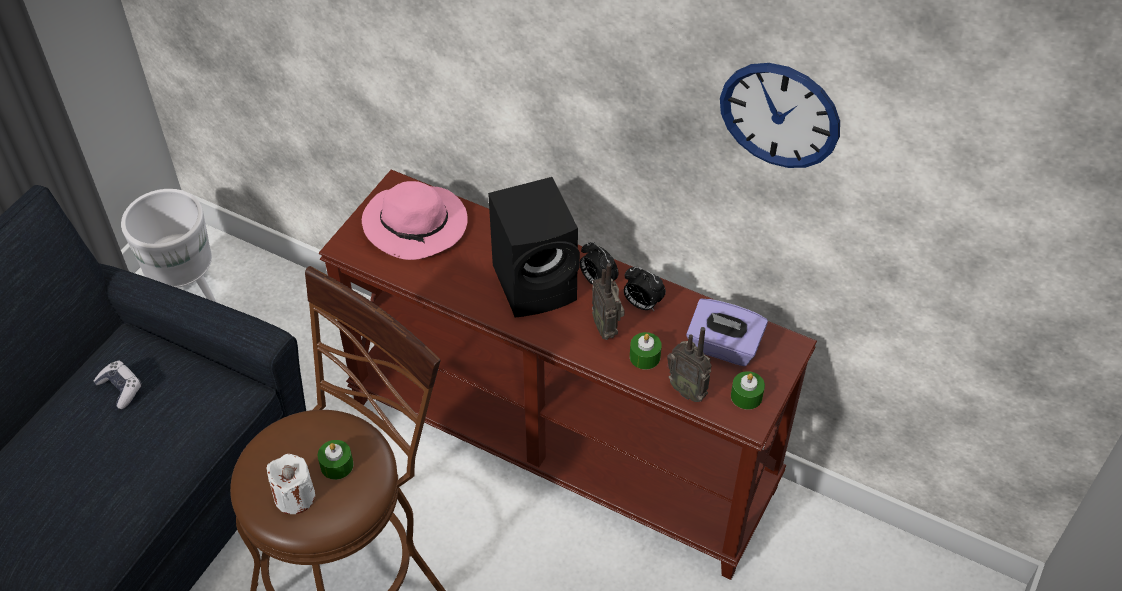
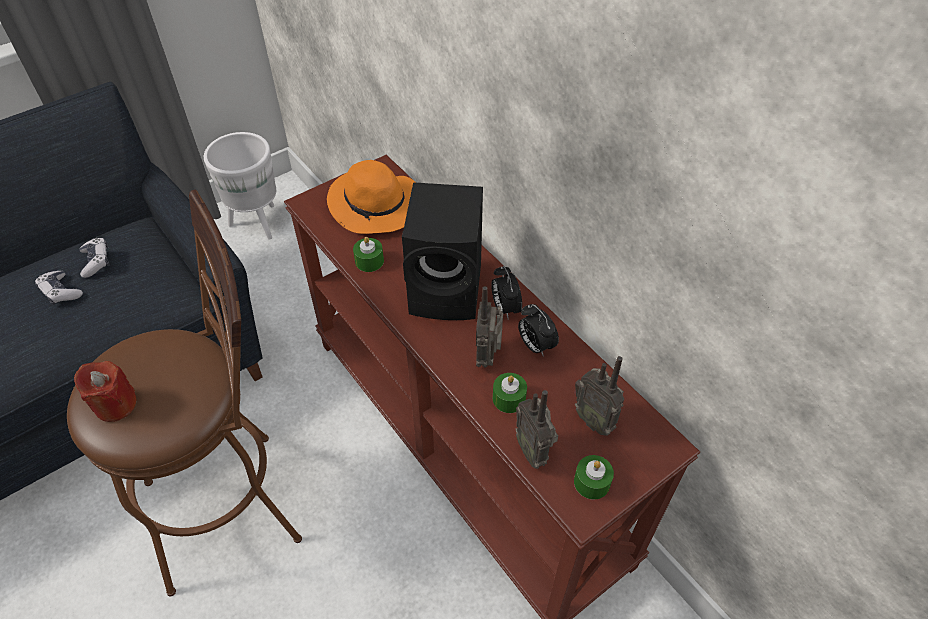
camera: 25 degrees right, 0 degrees up
(106, 432) = (61, 292): none -> game controller
(294, 497) = (115, 404): white candle -> red candle
(337, 465) = (170, 390): green candle -> green candle (369, 261)
(417, 225) = (376, 205): pink hat -> orange hat
(723, 347) = (594, 420): purple tissue box -> radio
(780, 115) = (717, 166): wall clock -> none

